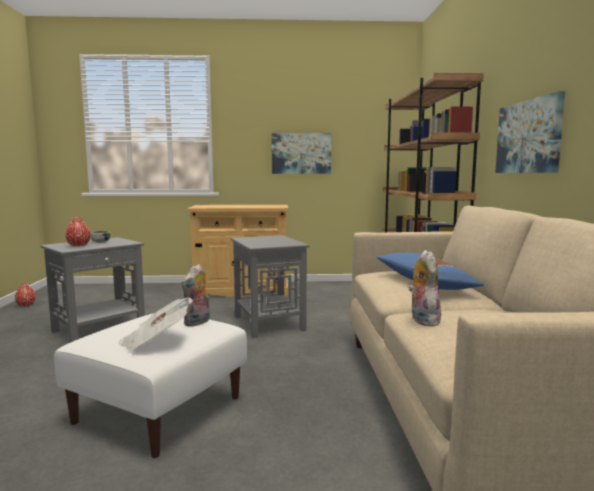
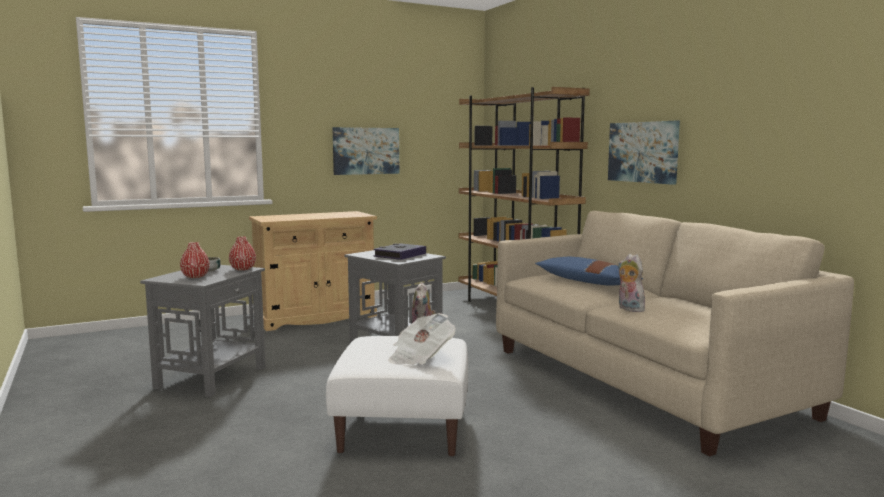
camera: 25 degrees left, 0 degrees up
(26, 305) = (49, 367): red vase -> red vase (242, 269)
(270, 241) = (400, 255): none -> book

